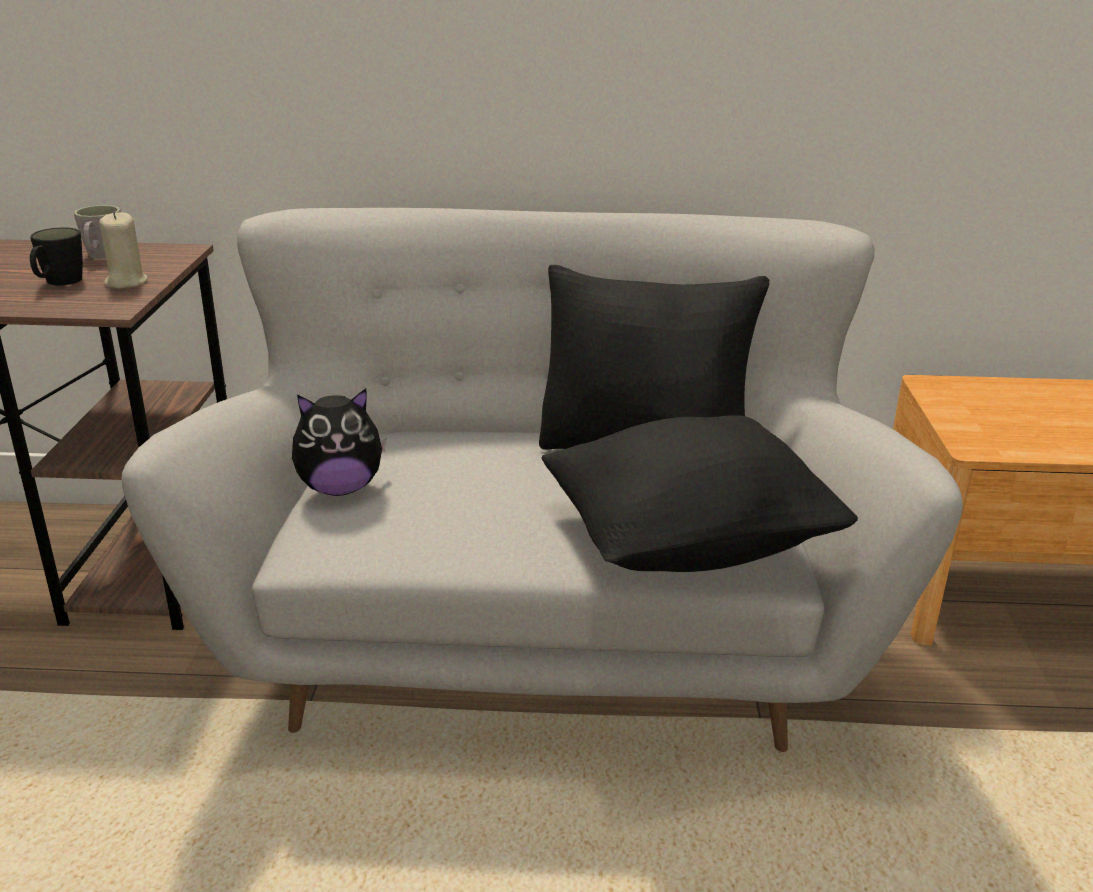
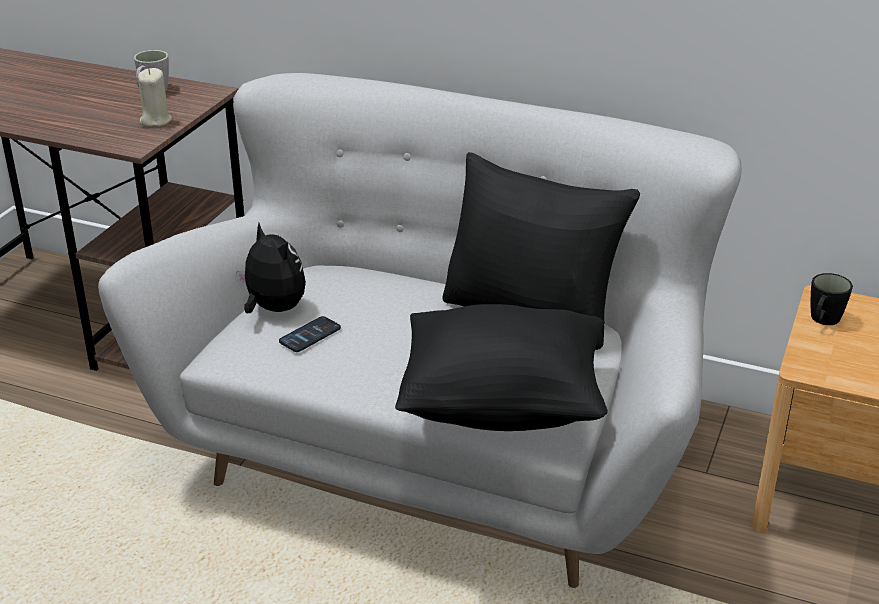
camera: 20 degrees right, 5 degrees up
(59, 282) = (110, 115): black mug -> black mug (822, 321)
(340, 488) = (273, 309): plush toy -> plush toy turned 135 degrees counterclockwise
(407, 508) = (310, 335): none -> phone

